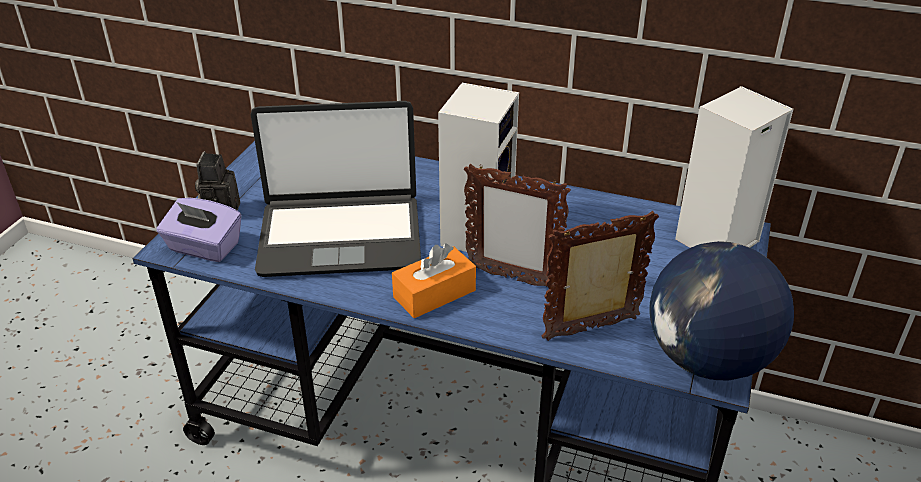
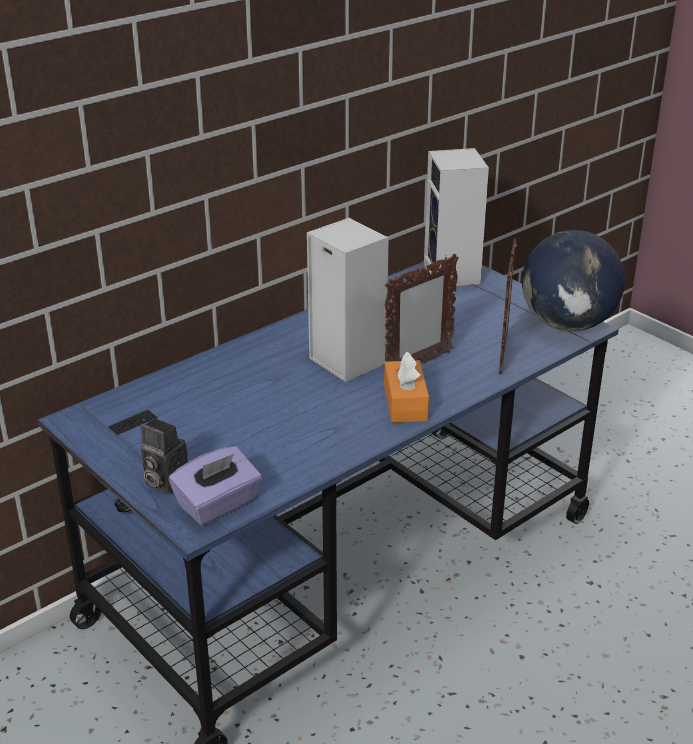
camera: 60 degrees left, 5 degrees down
(340, 236) = (280, 425): laptop -> none

